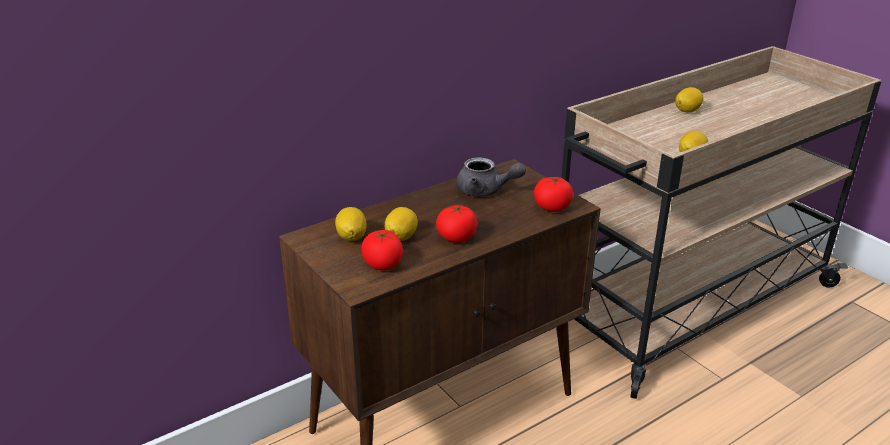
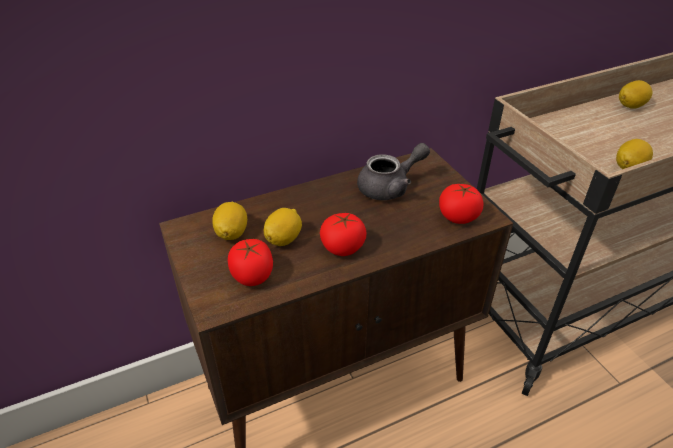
camera: 10 degrees right, 10 degrees up
(485, 191) = (390, 187): grey teapot -> grey teapot turned 60 degrees counterclockwise

